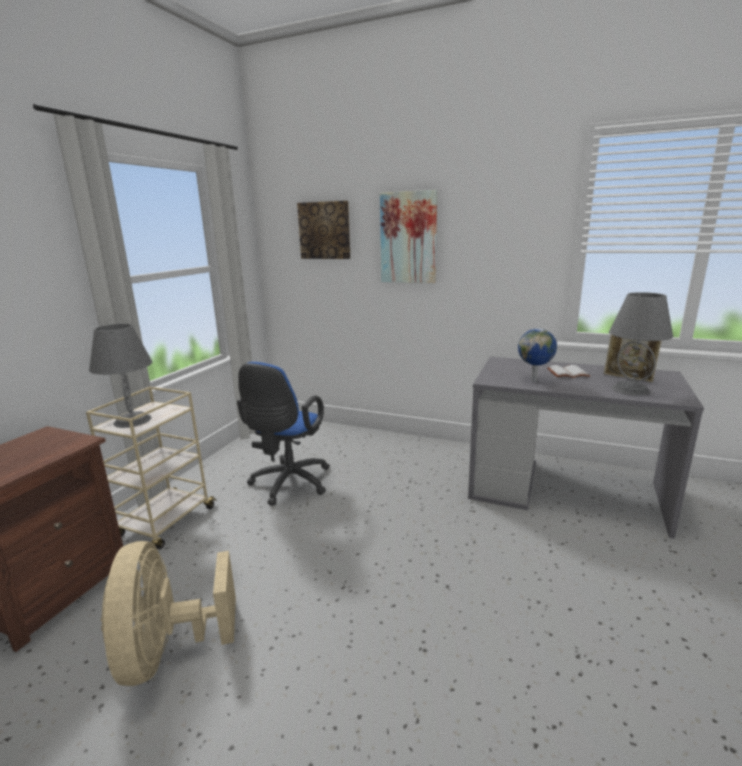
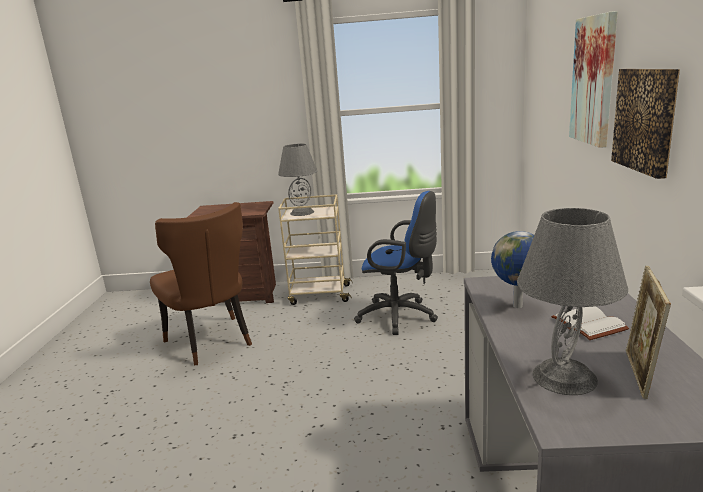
camera: 70 degrees right, 0 degrees up
(169, 651) = (212, 343): beige fan -> brown chair
(288, 485) = (400, 317): blue office chair -> blue office chair turned 150 degrees counterclockwise
(325, 230) = (551, 67): picture -> picture (646, 120)

